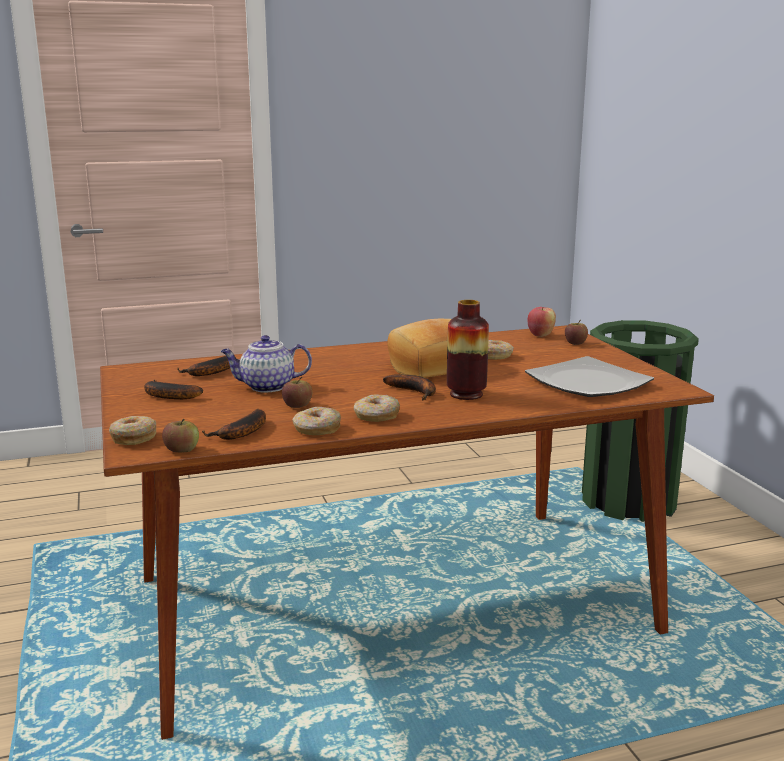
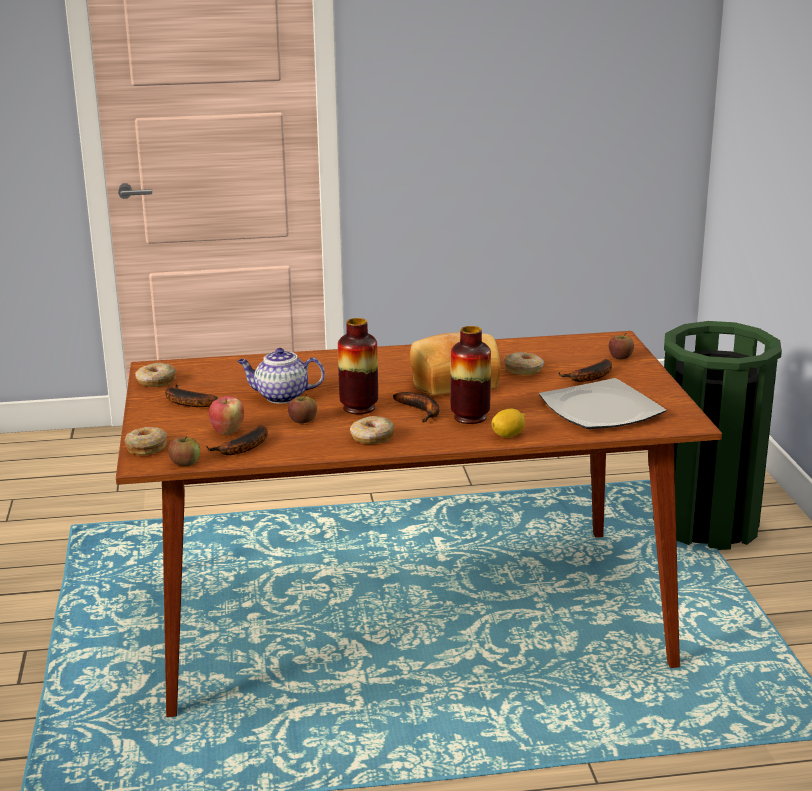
camera: 10 degrees right, 5 degrees up
(210, 372) = (232, 376): banana -> banana (589, 377)
(317, 429) = (311, 449): donut -> donut (156, 381)
(350, 392) = (359, 408): none -> vase
(513, 407) = (508, 435): none -> lemon
(540, 335) = (589, 344): apple -> apple (227, 431)

